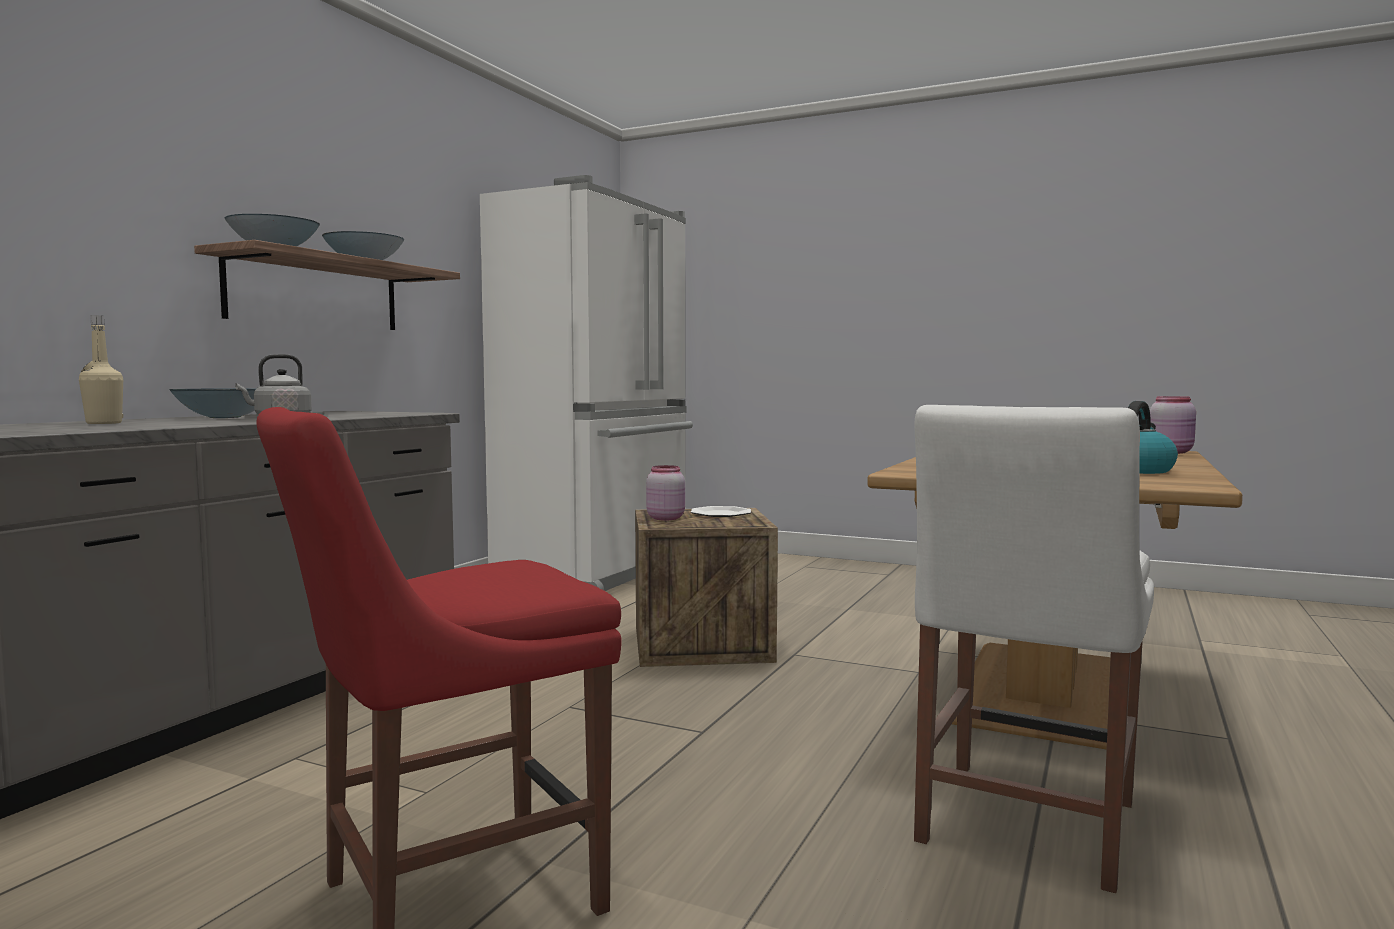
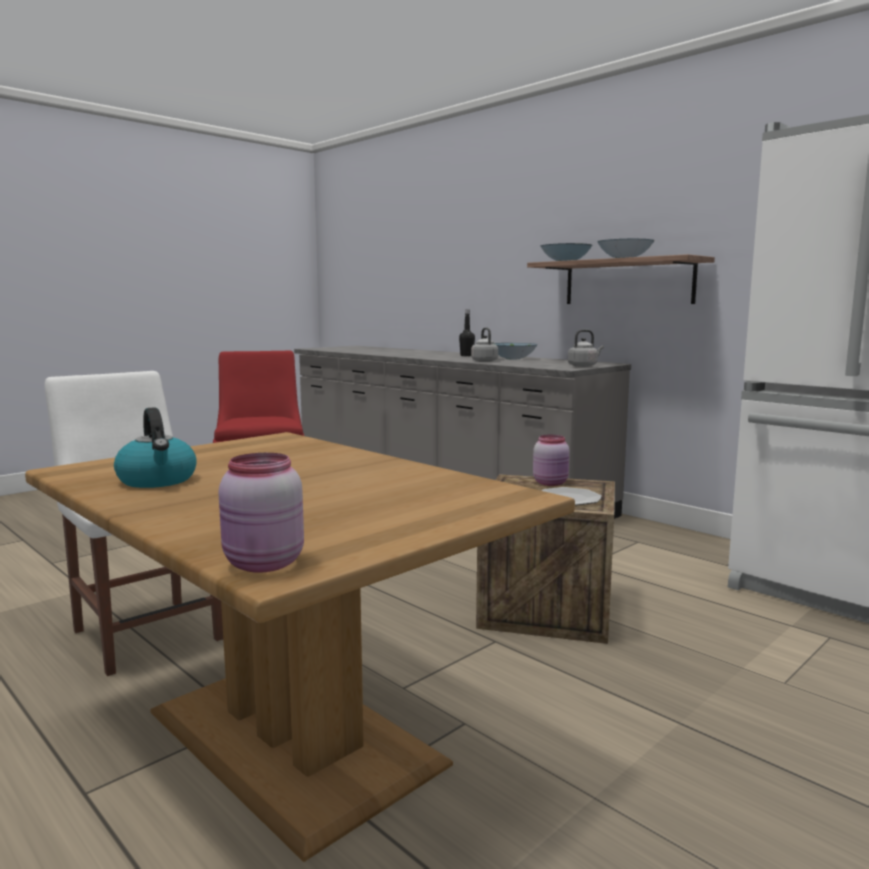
camera: 110 degrees right, 5 degrees up
(104, 423) = (466, 356): beige bottle -> black bottle
(389, 412) = (584, 366): none -> grey kettle

